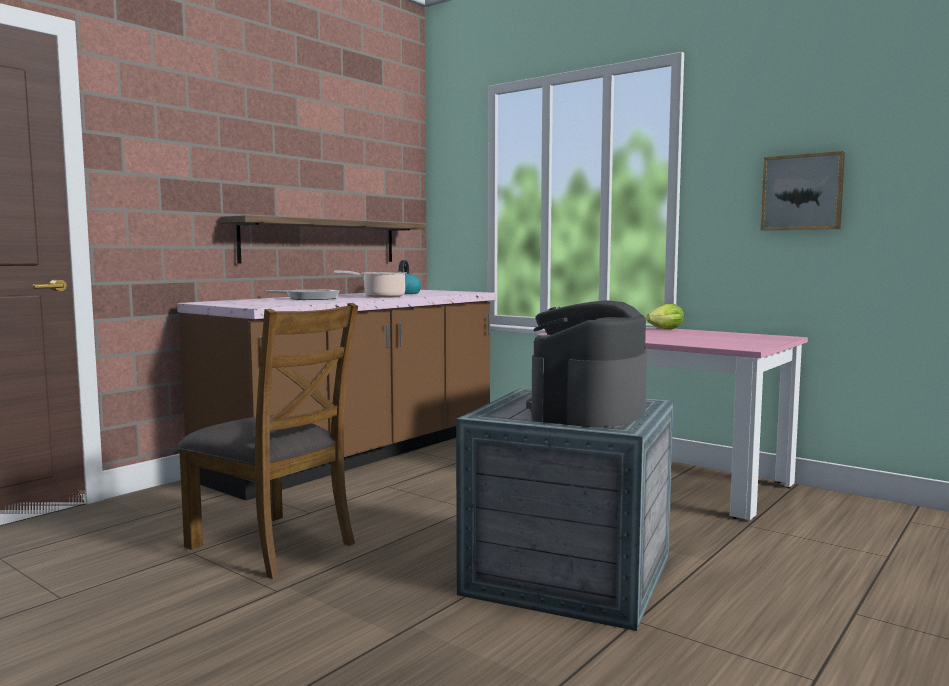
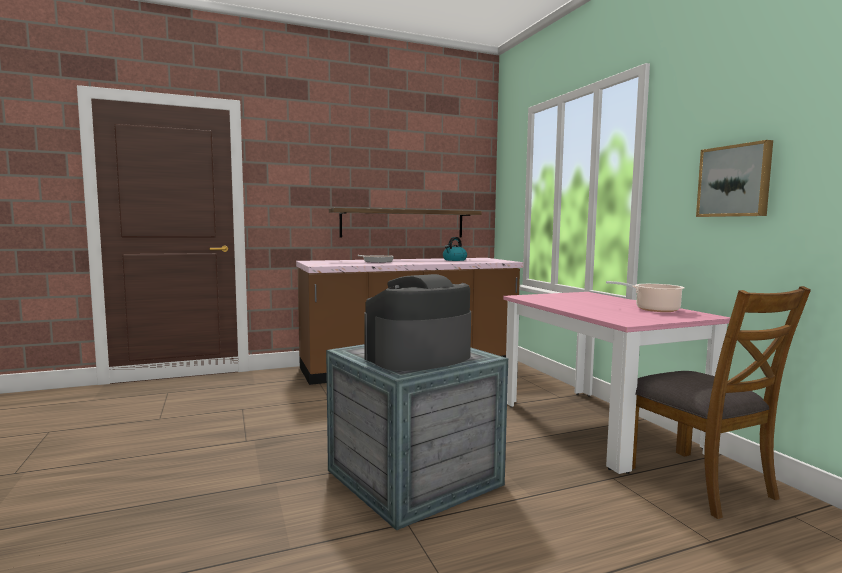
camera: 30 degrees right, 0 degrees up
(273, 545) = (283, 413): brown chair -> brown chair (697, 481)
(381, 296) = (425, 262): cooking pot -> cooking pot (654, 309)
(663, 329) = (618, 300): lettuce -> none

